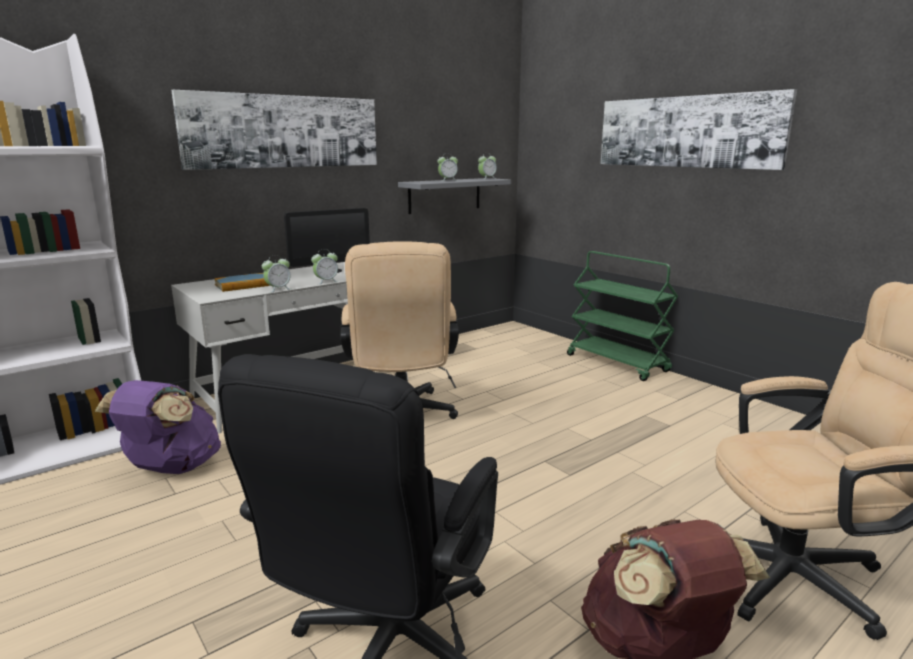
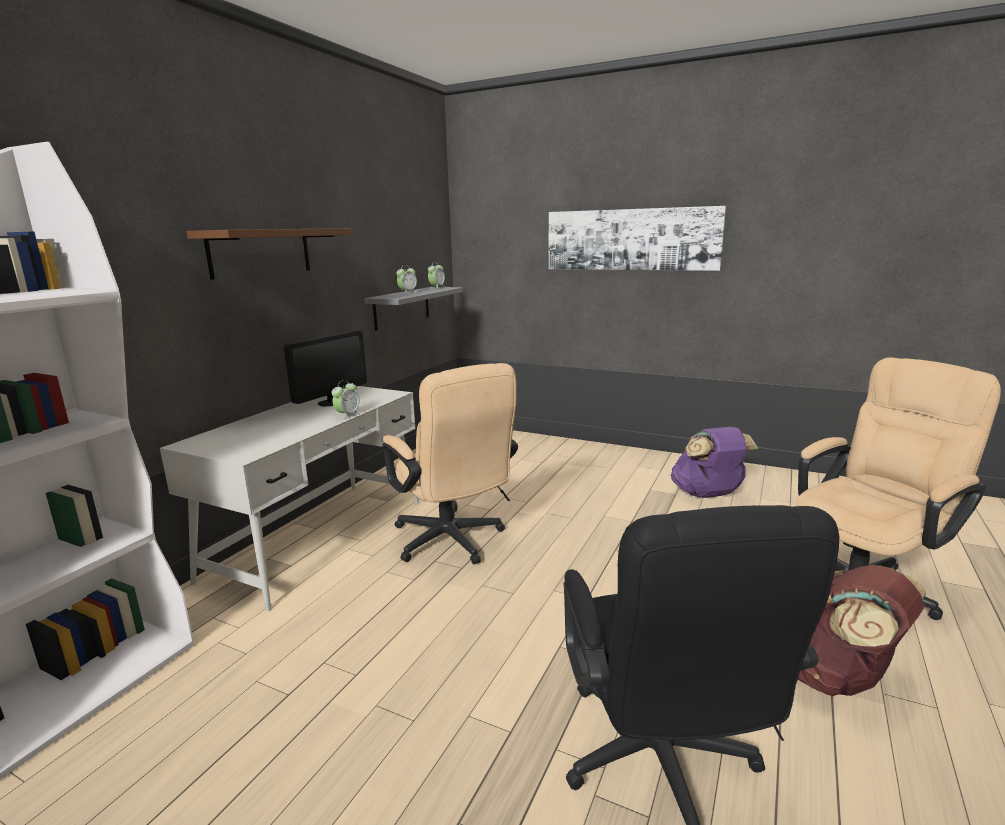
camera: 25 degrees left, 0 degrees up
(171, 468) = (251, 668): purple backpack -> purple backpack (708, 494)
(246, 285) = (261, 433): book -> none
(278, 289) = (309, 432): alarm clock -> none
(284, 131) = (261, 252): picture -> brown shelf
(617, 363) = (586, 447): green cart -> none

